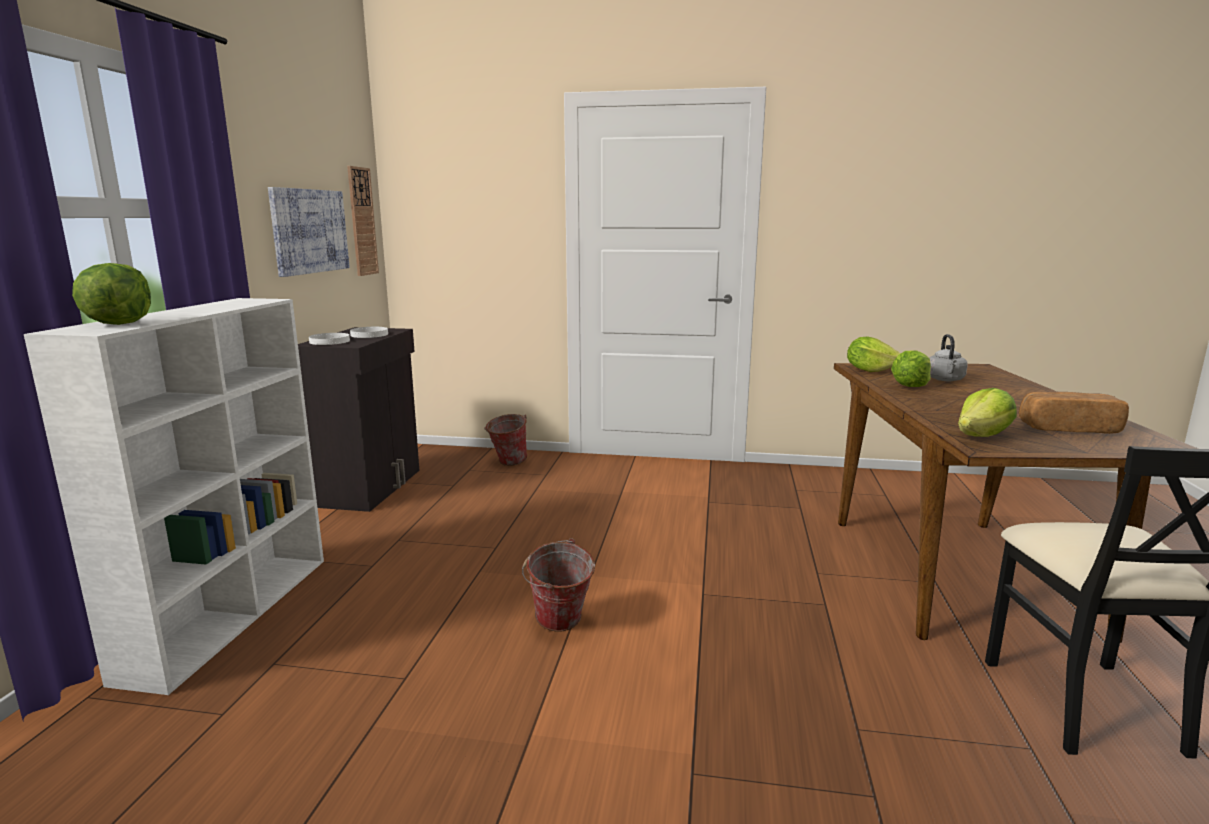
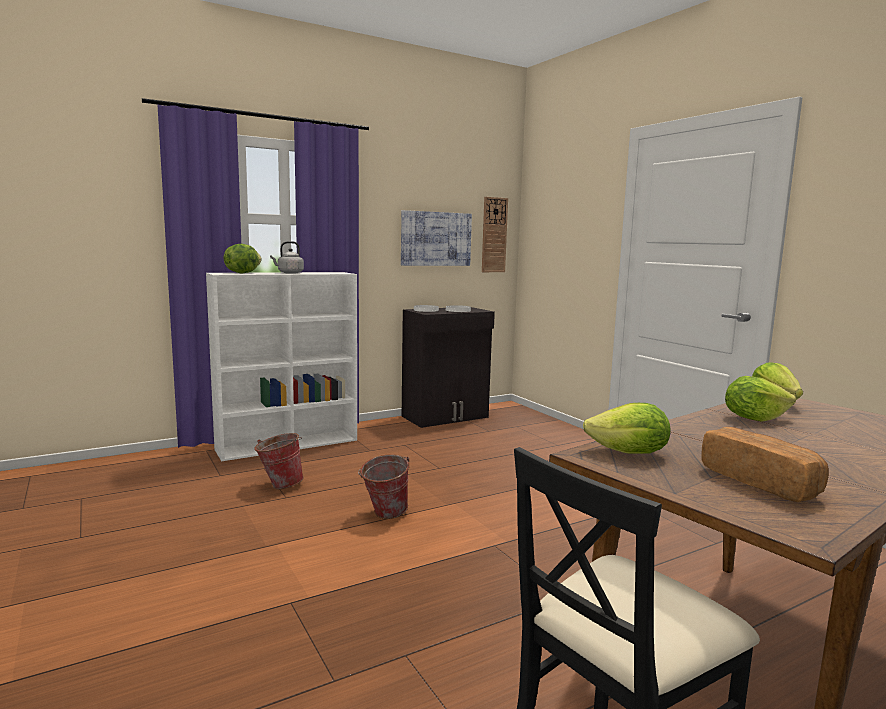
camera: 50 degrees right, 5 degrees down
(507, 463) = (548, 430): bucket -> bucket (279, 485)
(945, 380) = (828, 427): grey kettle -> grey kettle (289, 273)

